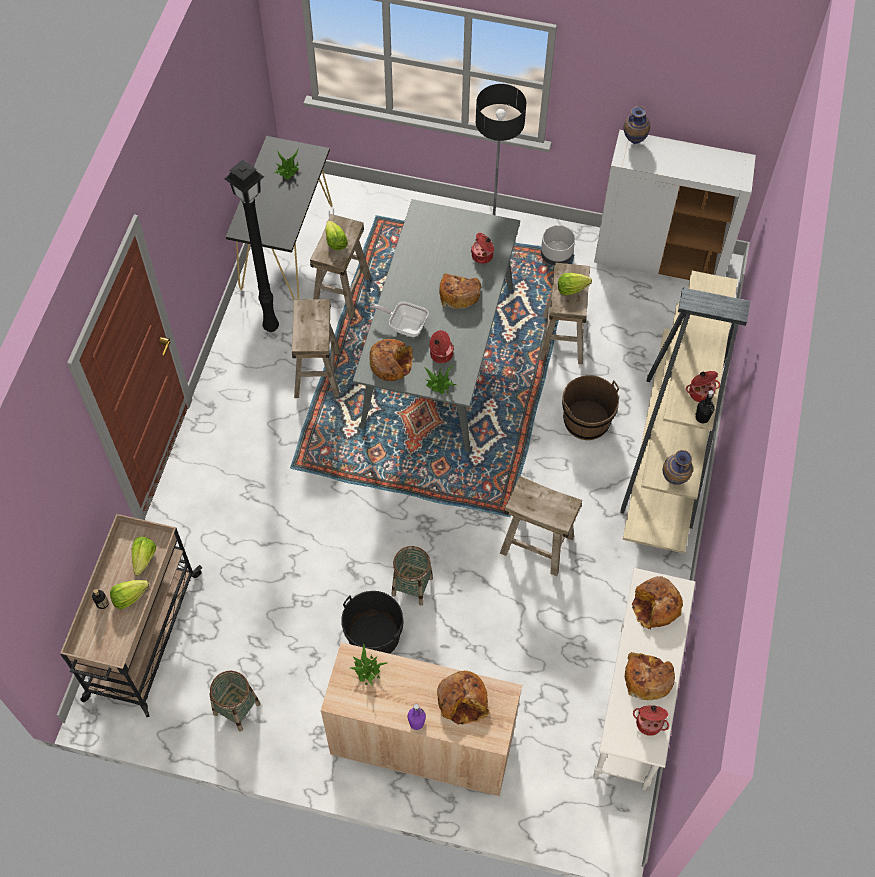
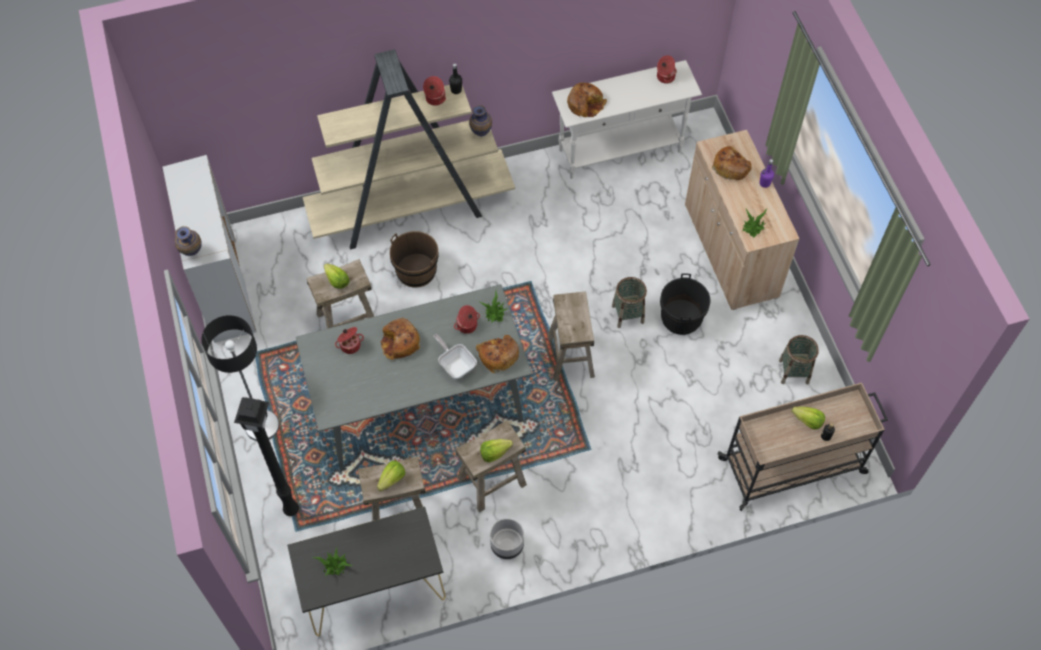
camera: 120 degrees left, 0 degrees up
(144, 559) = (773, 431): lettuce -> lettuce (494, 453)
(271, 325) = (467, 547): black floor lamp -> black floor lamp (290, 510)
(404, 325) = (456, 365): frying pan -> frying pan turned 150 degrees clockwise
(536, 545) = (542, 254): beige stool -> beige stool (571, 356)
(556, 256) = (263, 364): grey planter -> grey planter (507, 545)
(647, 678) = (637, 89): bread -> none

